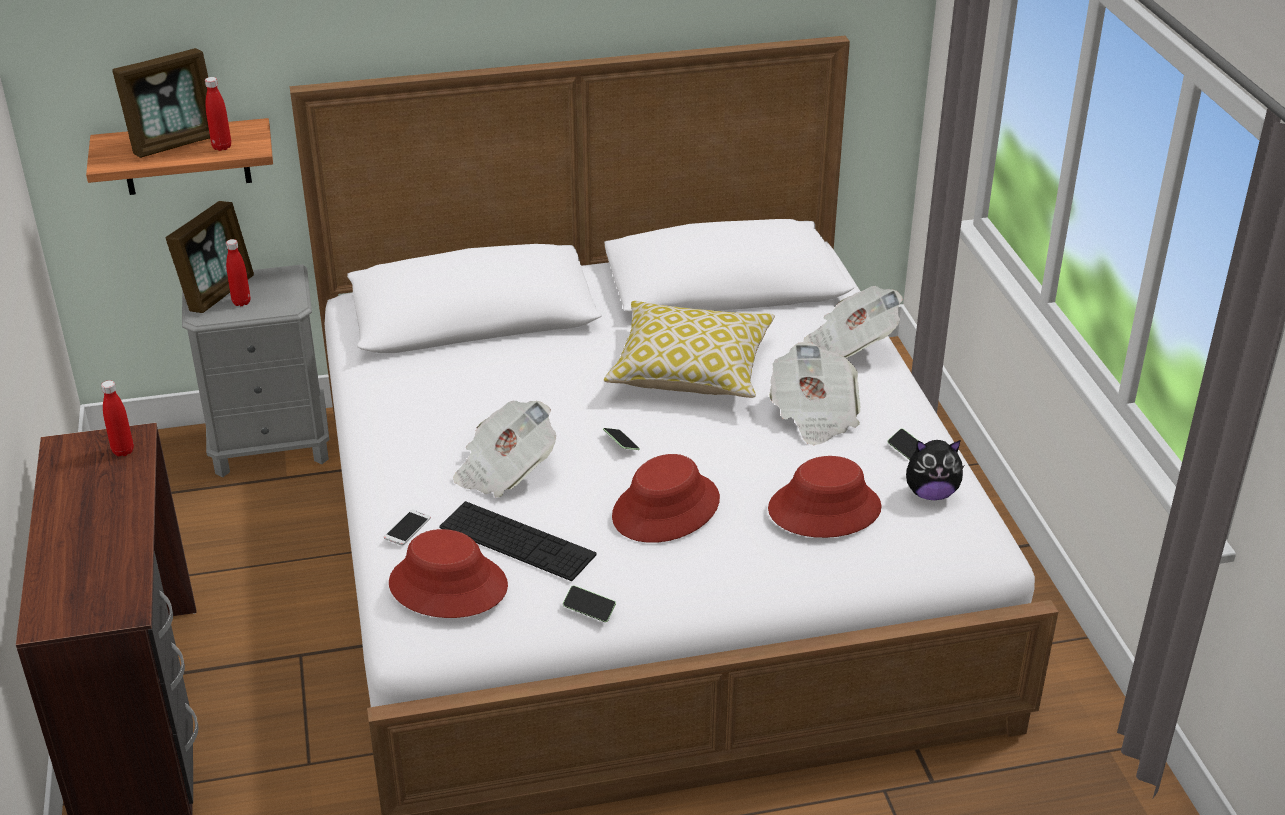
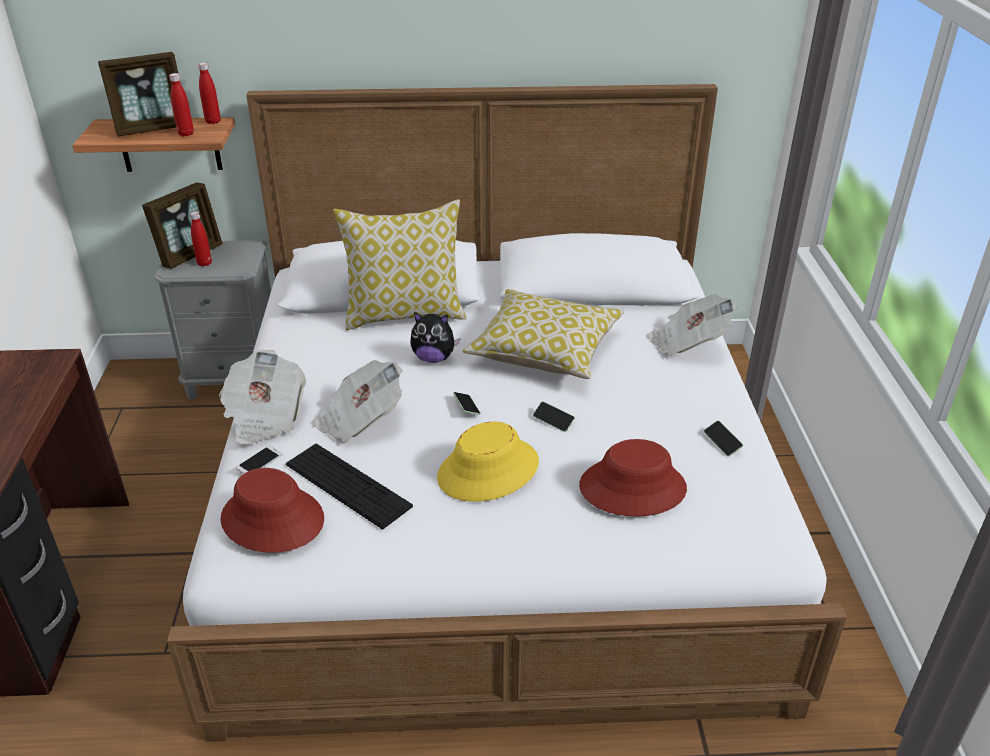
camera: 10 degrees right, 0 degrees up
(123, 451) = (41, 369): red bottle -> red bottle (213, 122)
(513, 343) = (405, 314): none -> pillow
(589, 609) = (390, 559): phone -> phone (553, 421)
(666, 509) = (488, 470): red hat -> yellow hat
(814, 415) = (642, 400): newspaper -> newspaper (264, 417)
(931, 493) = (736, 484): plush toy -> plush toy (434, 358)

